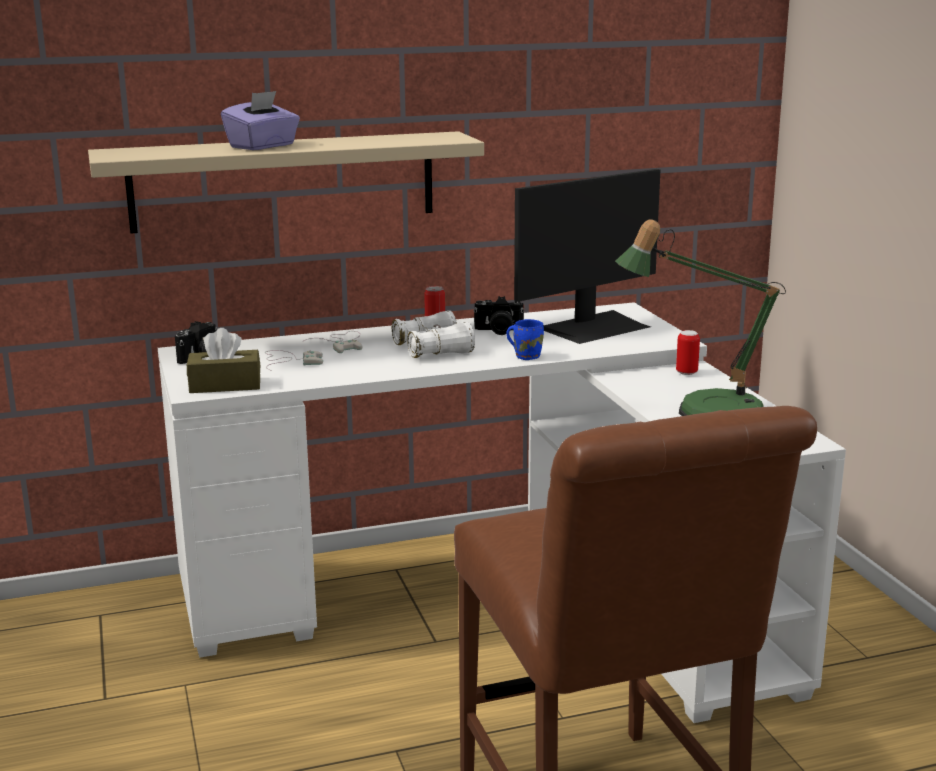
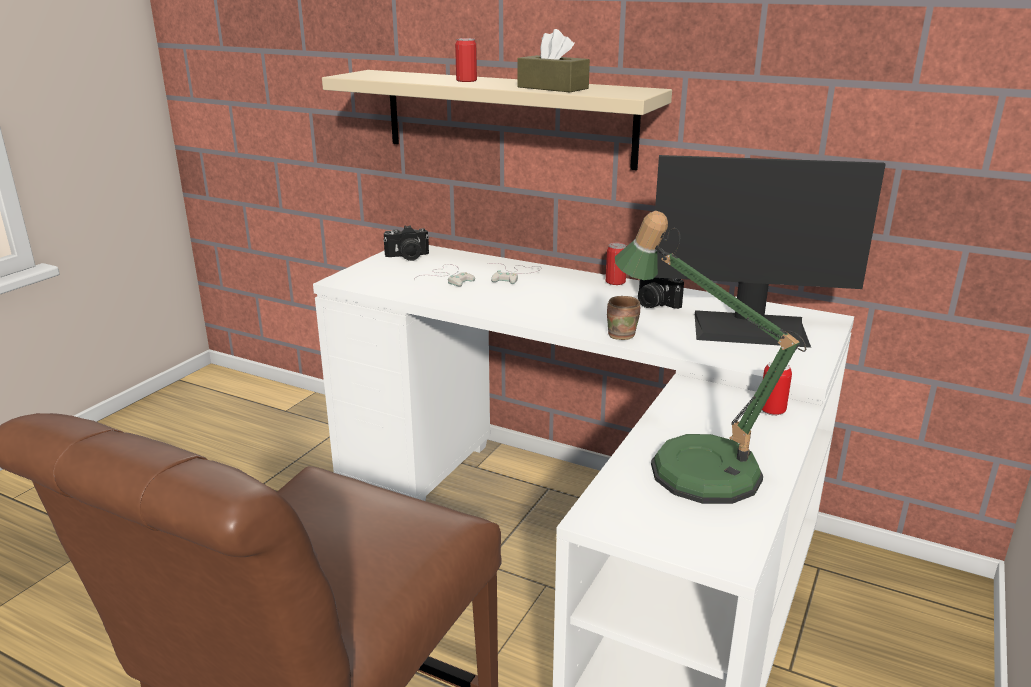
camera: 45 degrees right, 5 degrees up
(225, 385) = (369, 281): brown tissue box -> brown tissue box (552, 88)
(263, 146) = (466, 80): purple tissue box -> can
(433, 349) = (564, 301): white binoculars -> none
(526, 356) = (621, 334): blue mug -> brown mug

